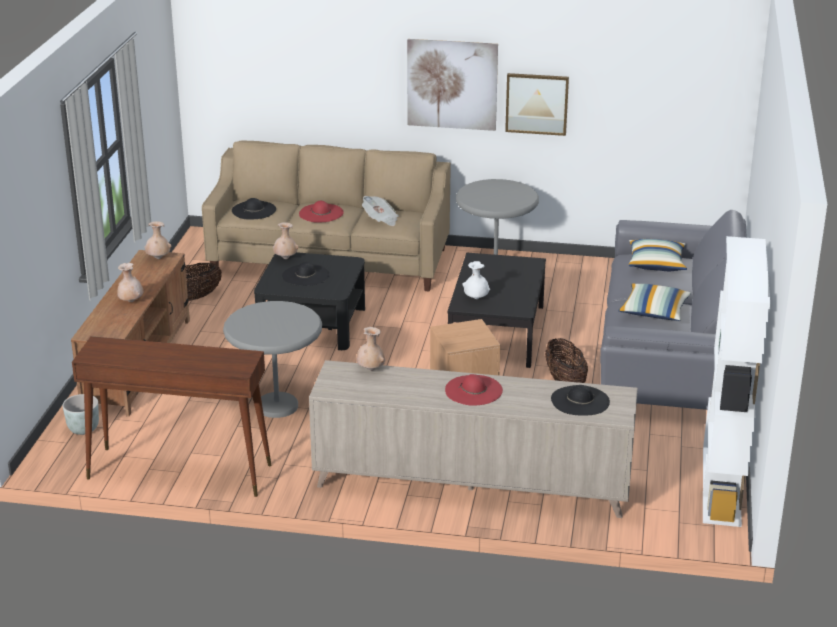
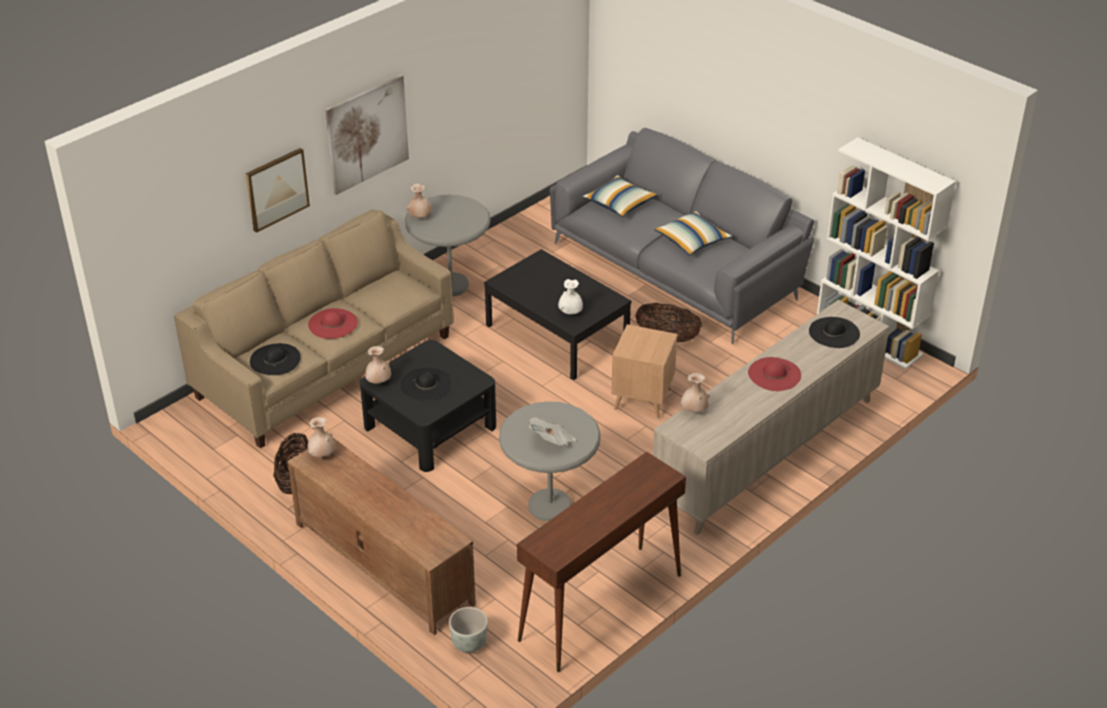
camera: 55 degrees left, 10 degrees up
(131, 301) = (394, 505): beige vase -> beige vase (420, 217)
(380, 220) = (388, 297): newspaper -> newspaper (552, 441)
(537, 103) = (436, 115): picture -> picture (276, 189)

